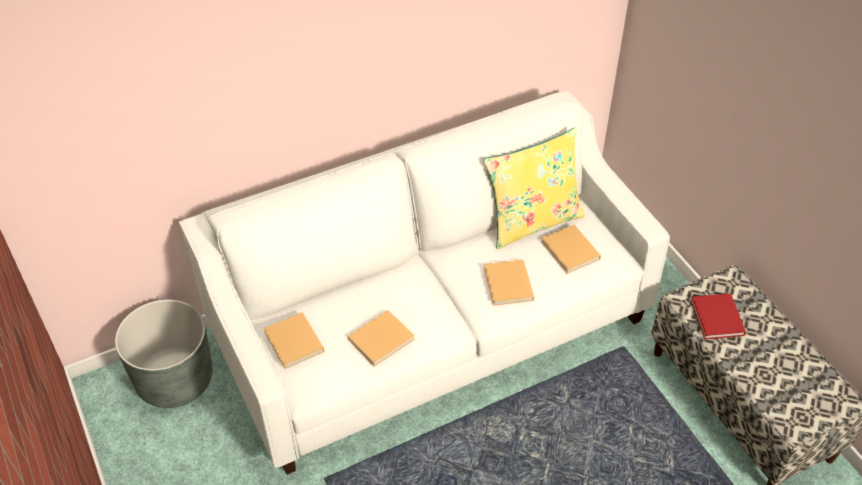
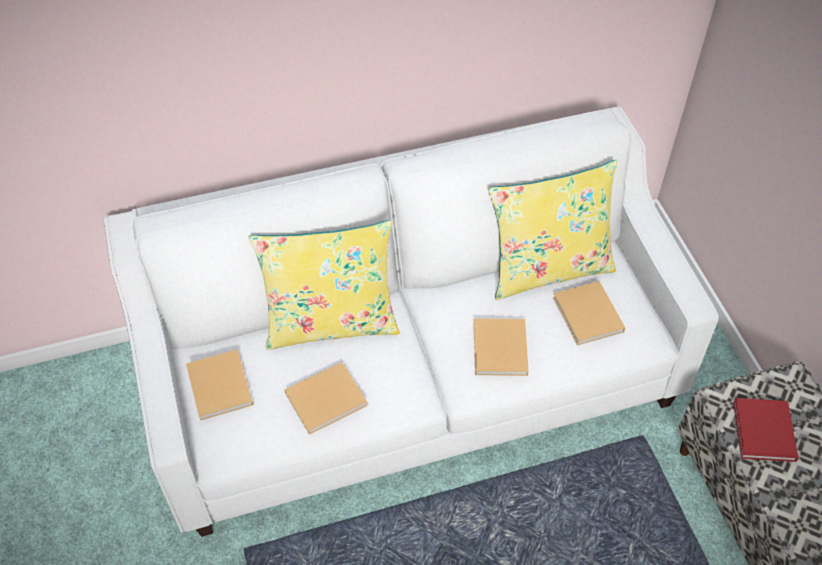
camera: 10 degrees right, 5 degrees up
(175, 379) = (100, 395): grey planter -> none
(371, 283) = (331, 322): none -> yellow pillow

